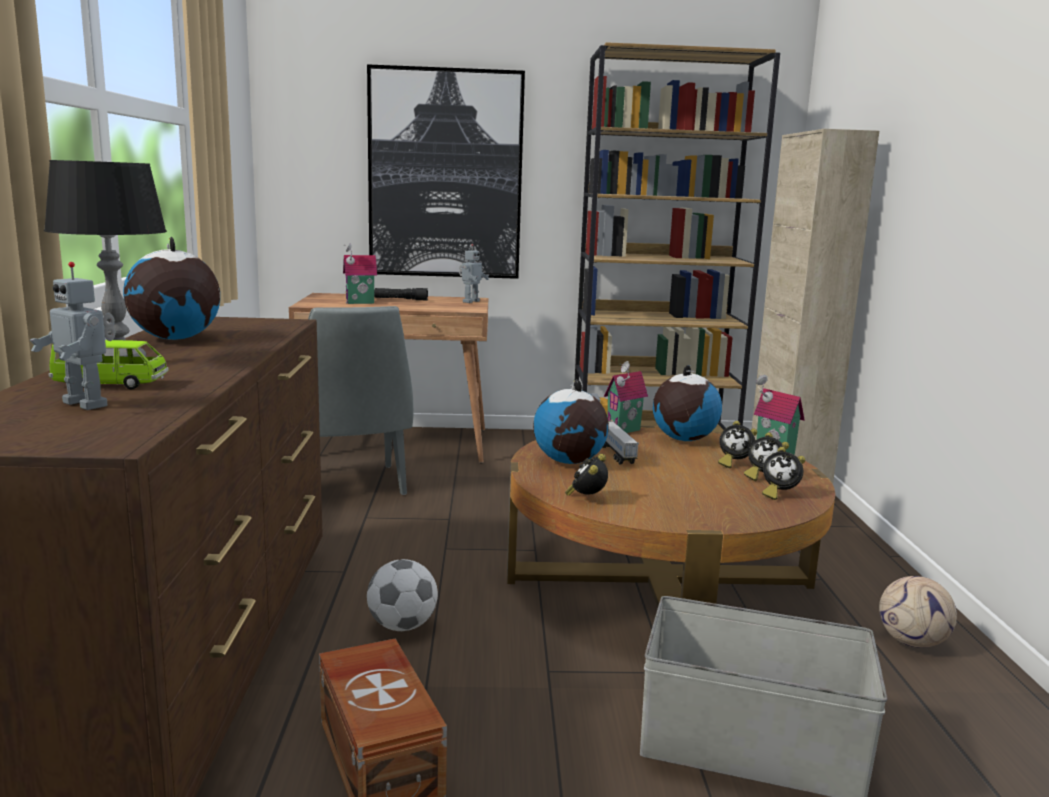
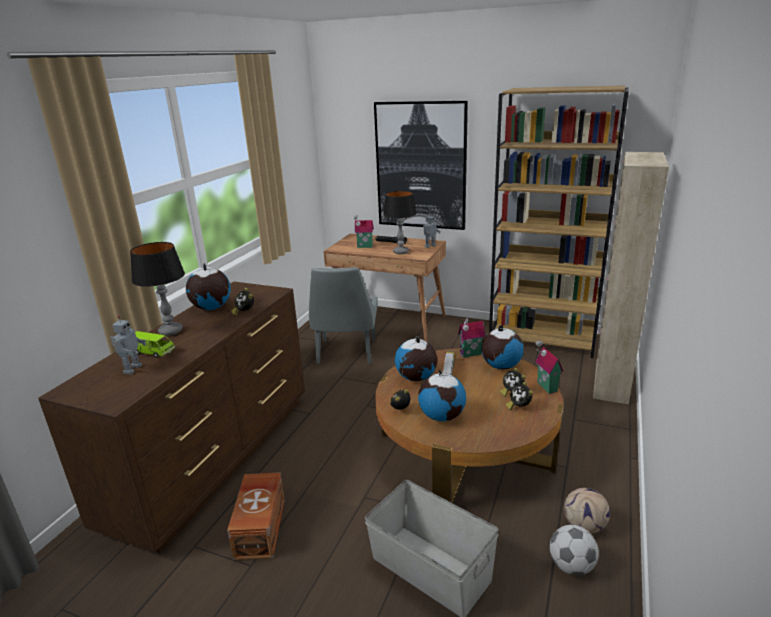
camera: 25 degrees right, 10 degrees up
(88, 404) = (131, 369): toy robot -> toy robot turned 135 degrees counterclockwise
(402, 626) = (315, 453): football -> football (571, 566)
(431, 306) = (400, 252): none -> table lamp
(662, 498) = (442, 416): none -> globe
(778, 494) = (514, 424): alarm clock -> alarm clock (244, 312)

